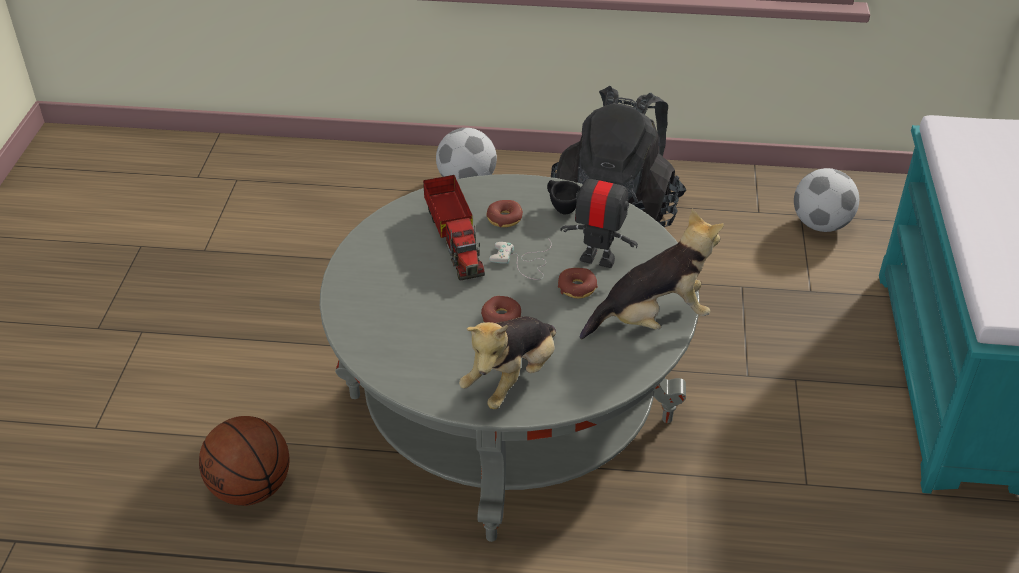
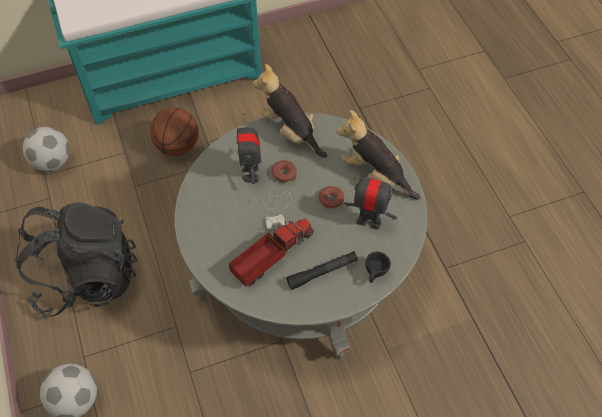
camera: 115 degrees left, 15 degrees up
(251, 488) = (441, 372): basketball -> basketball (178, 146)
(398, 271) = (322, 272): none -> black flashlight
(439, 341) = (369, 221): none -> toy robot
(504, 219) = (236, 237): donut -> none
(511, 379) = (376, 175): plush toy -> plush toy turned 150 degrees counterclockwise
(561, 209) = (210, 210): black cup -> black cup (375, 274)

